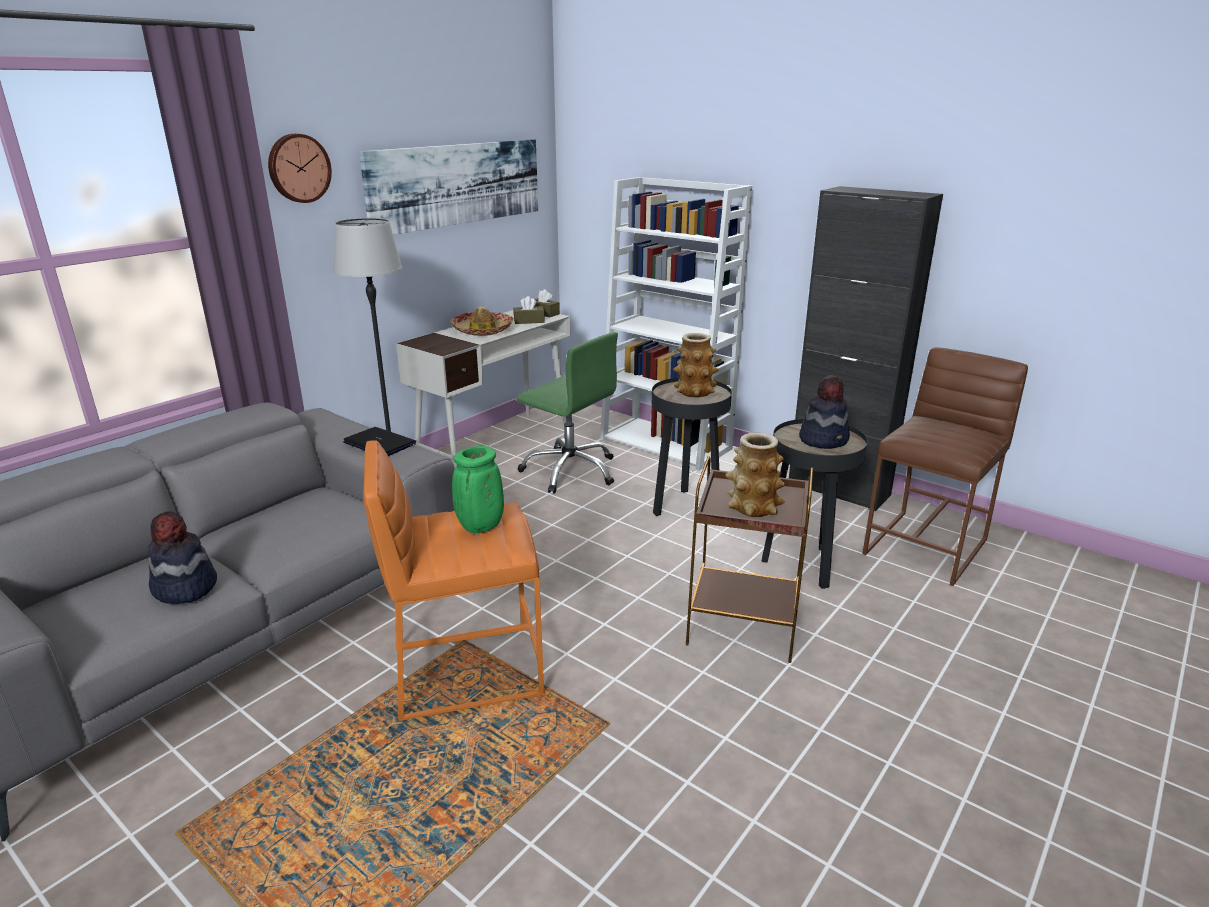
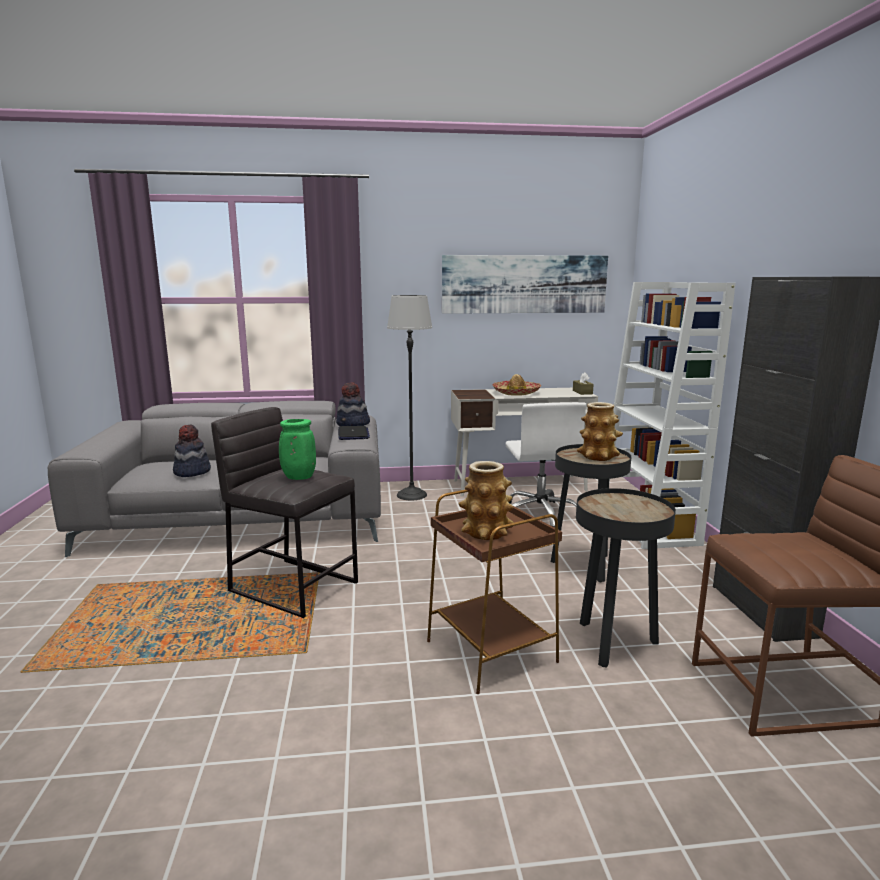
camera: 45 degrees right, 10 degrees down
(298, 168) = (394, 263): wall clock -> none
(465, 670) = (294, 586): orange stool -> grey stool
(529, 321) = (560, 394): brown tissue box -> none
(570, 470) = (540, 515): green office chair -> white office chair
(824, 439) = (630, 509): hat -> hat (353, 424)

